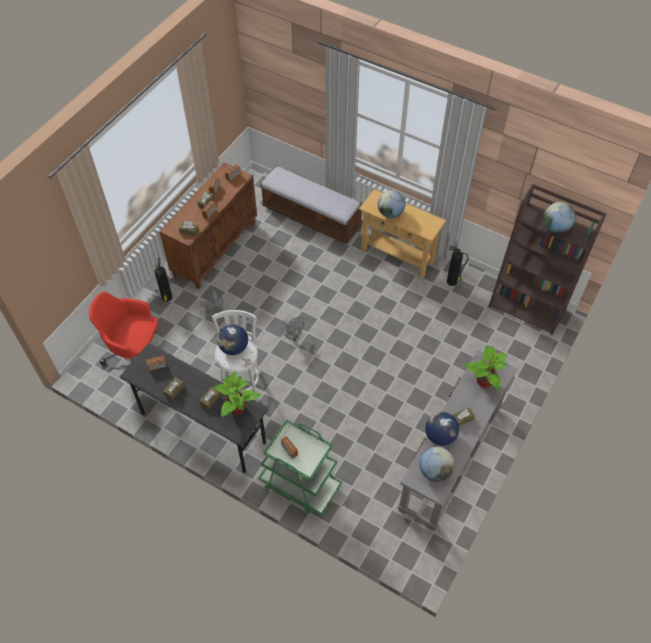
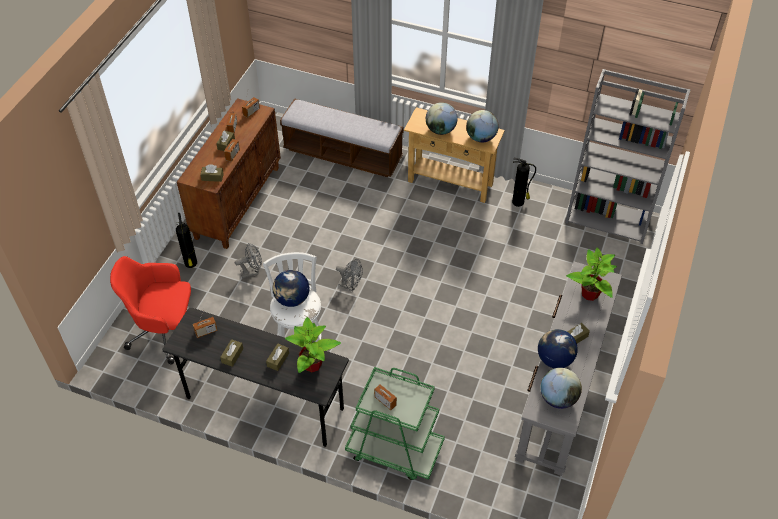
camera: 10 degrees left, 5 degrees down
(528, 307) = (609, 218): brown bookcase -> grey bookcase
(555, 227) = (635, 114): globe -> globe (481, 138)

